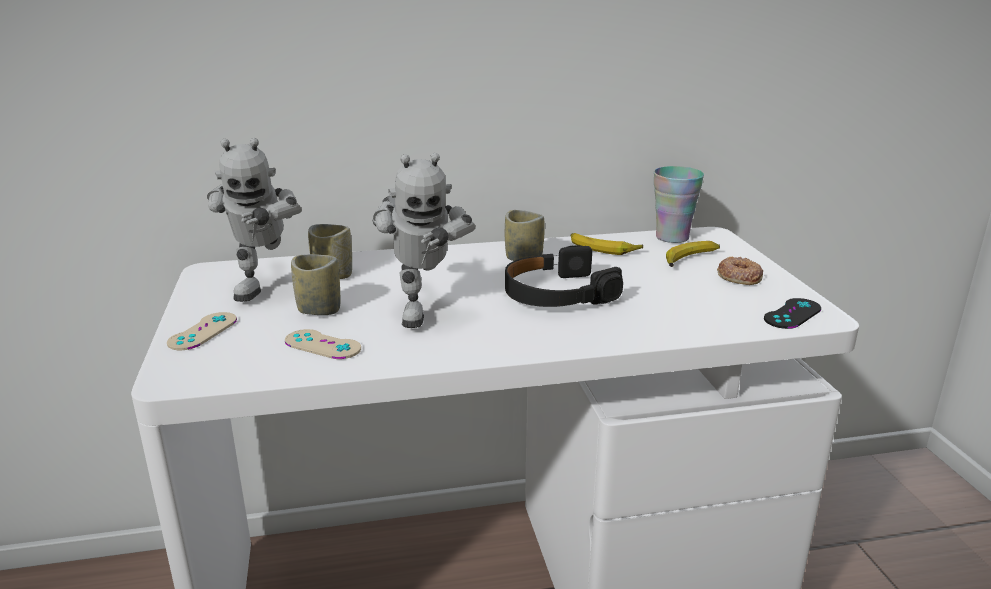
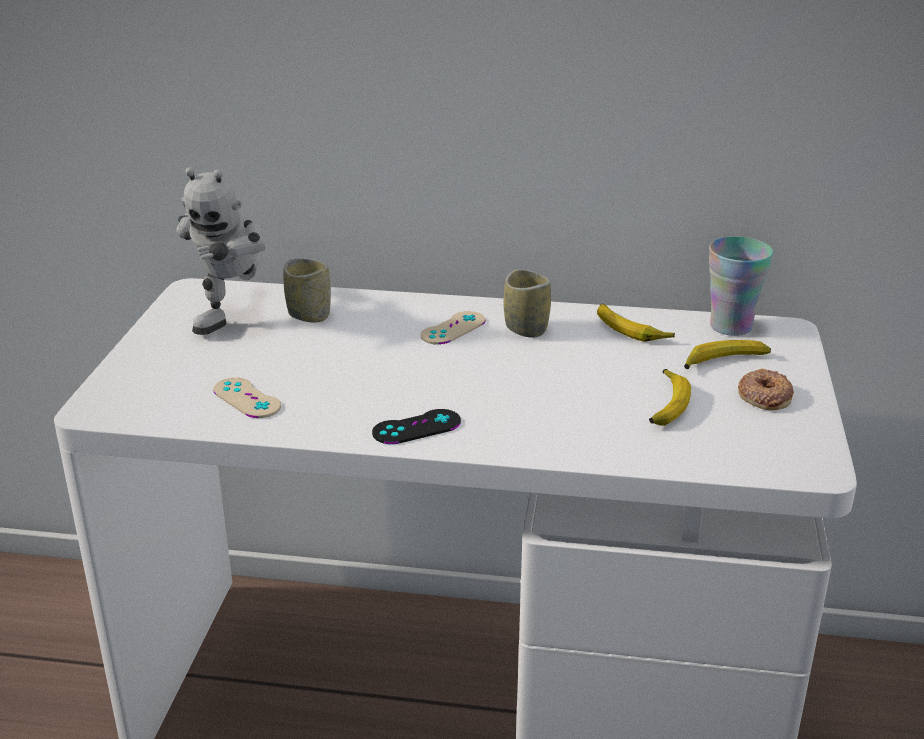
camera: 20 degrees right, 5 degrees up
(203, 331) = (148, 362): beige game controller -> beige game controller (453, 328)
(319, 310) = (268, 357): cup -> none
(422, 309) = (371, 374): toy robot -> none
(557, 294) = (528, 381): black headphones -> none
(676, 293) = (666, 405): none -> banana
(792, 314) = (782, 458): black game controller -> black game controller (416, 427)

